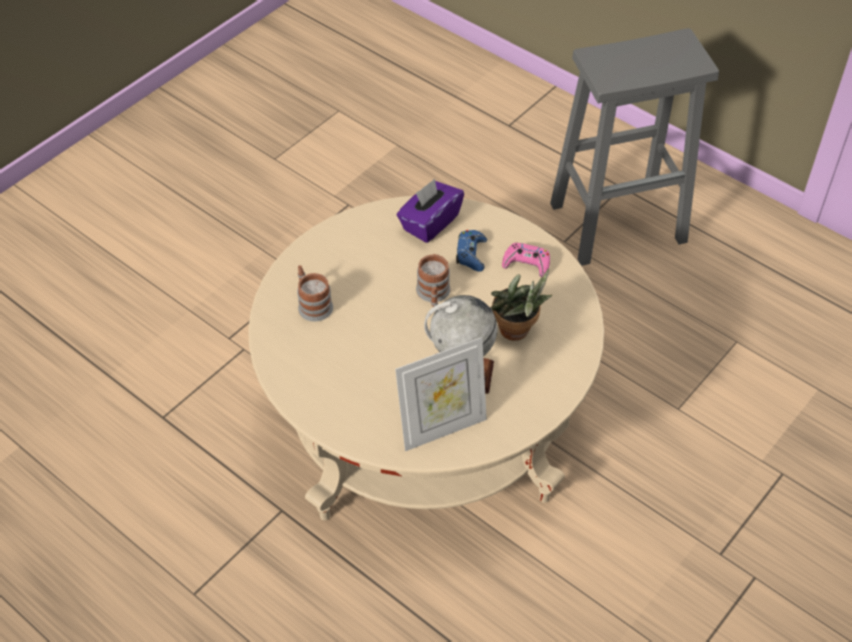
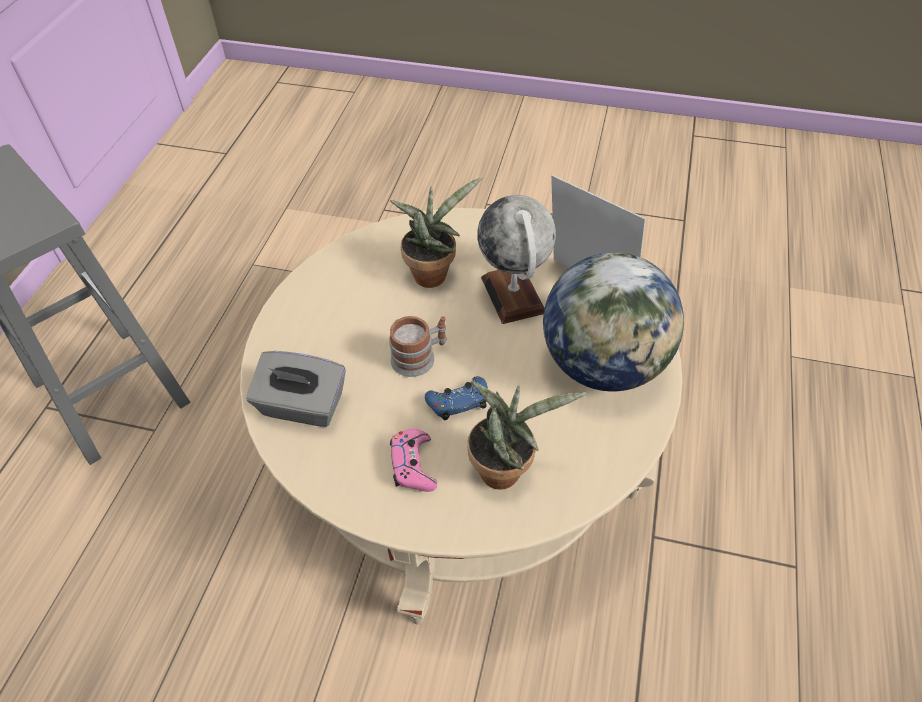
camera: 115 degrees left, 0 degrees up
(312, 304) = (505, 468): mug -> potted plant
(356, 397) = (604, 365): none -> globe
(430, 223) = (302, 406): purple tissue box -> grey tissue box
(471, 254) = (338, 347): blue game controller -> blue game controller (458, 402)
(526, 264) = (329, 296): pink game controller -> pink game controller (413, 465)

